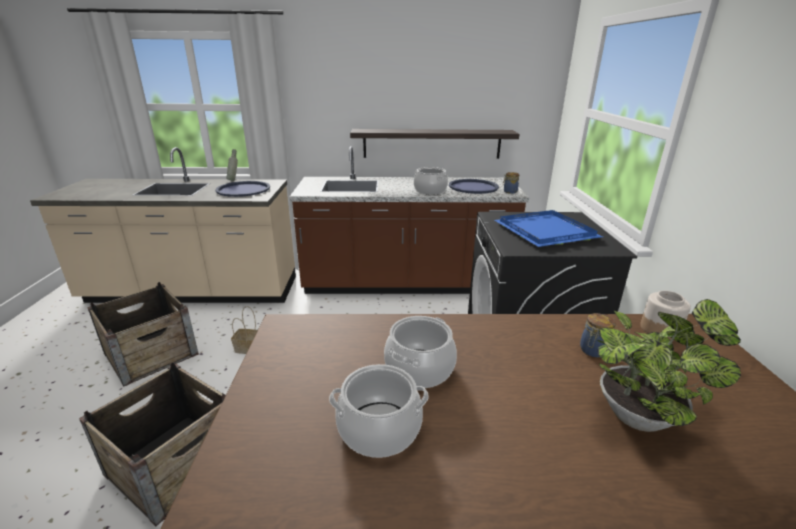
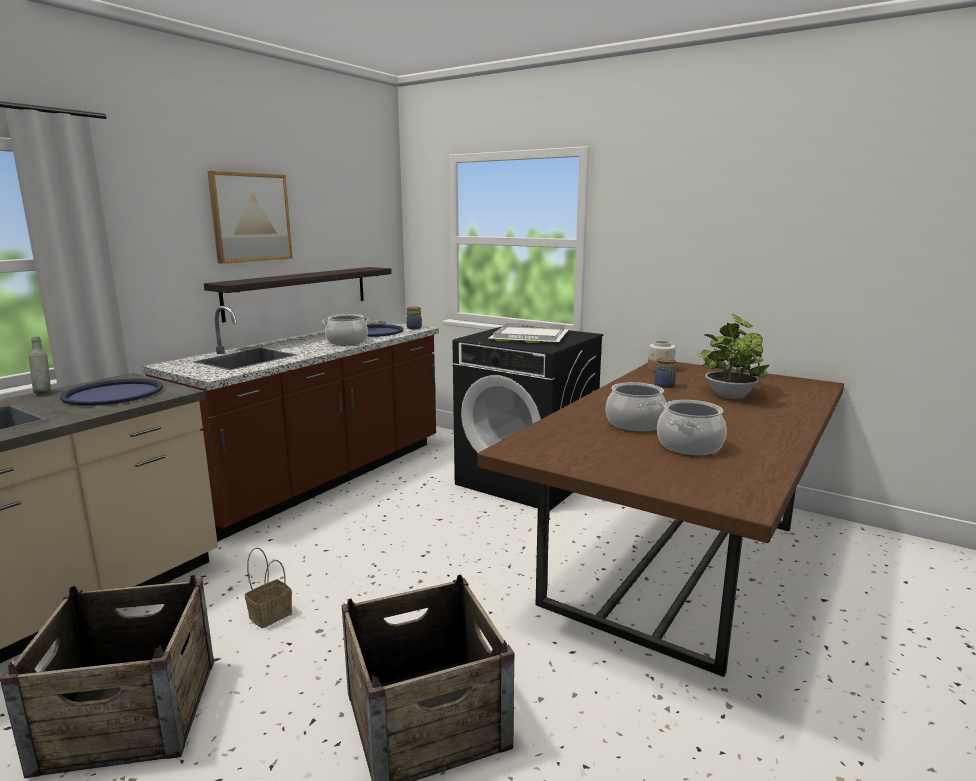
camera: 55 degrees left, 10 degrees down
(395, 82) = (250, 217): none -> picture
(547, 231) = (531, 336): blue tray -> white tray

